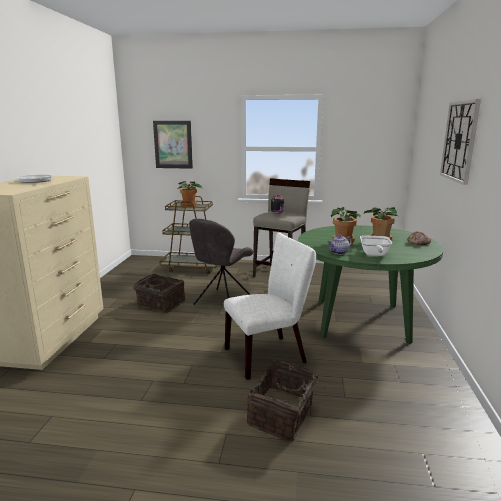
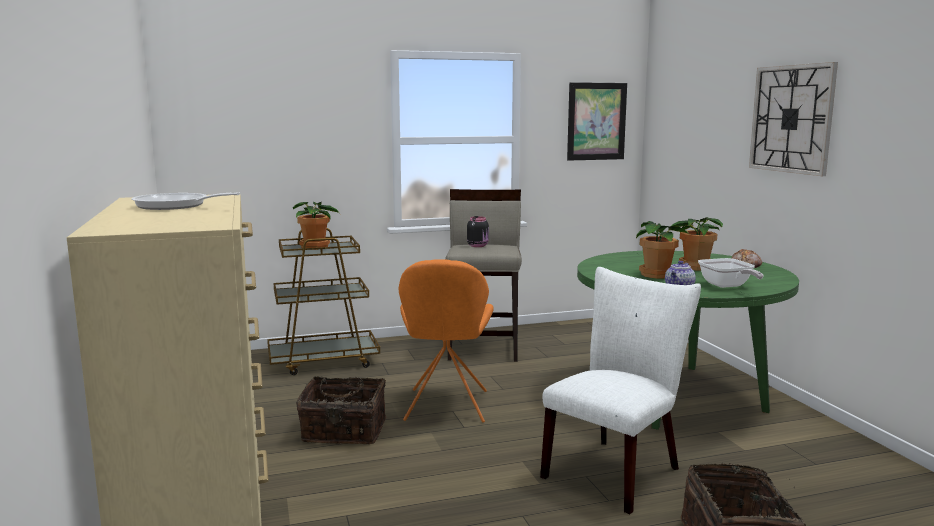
camera: 25 degrees left, 5 degrees down
(173, 144) = (264, 136): picture -> picture (596, 121)
(222, 302) = (446, 407): grey chair -> orange chair

